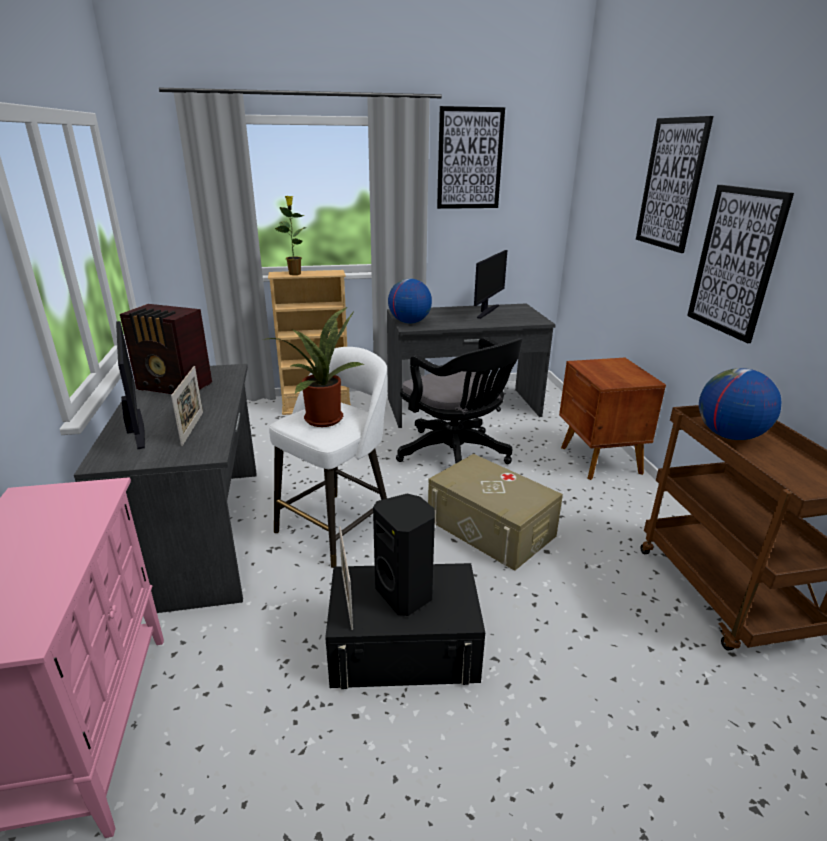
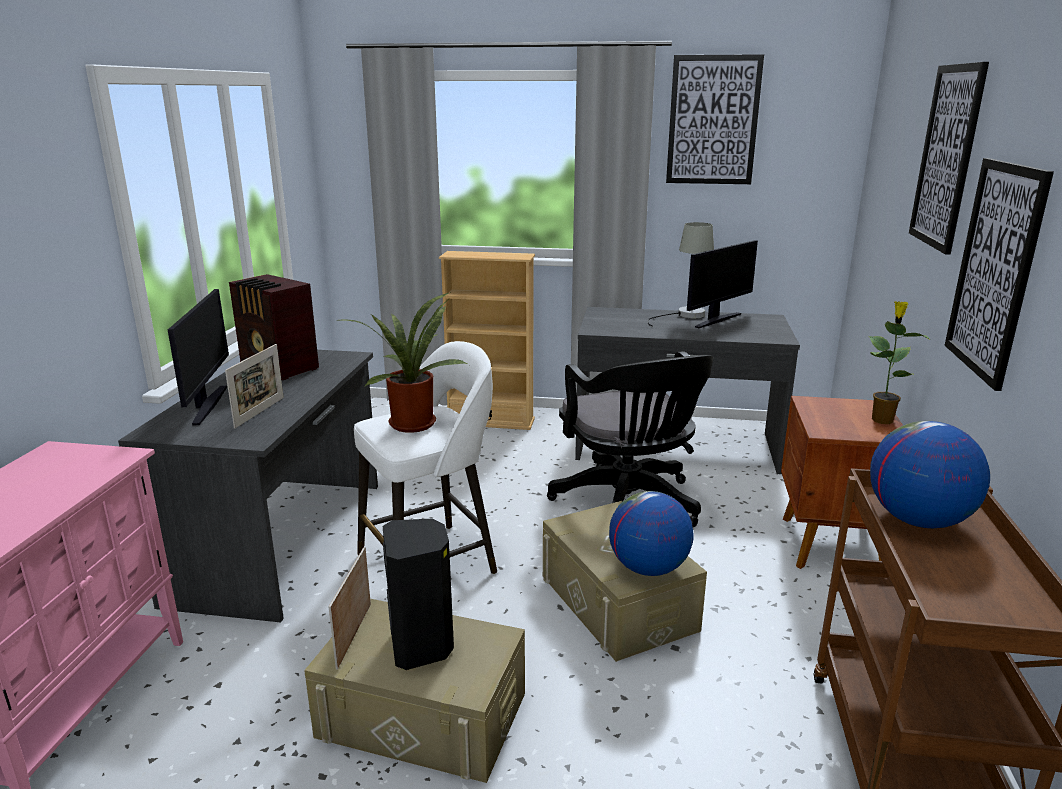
camera: 20 degrees right, 5 degrees down
(295, 273) = (472, 254): potted plant -> potted plant (882, 419)
(404, 646) = (423, 715): black storage box -> beige storage box
(409, 322) = (600, 324): globe -> globe (648, 568)
(462, 310) = (684, 316): none -> grey table lamp

